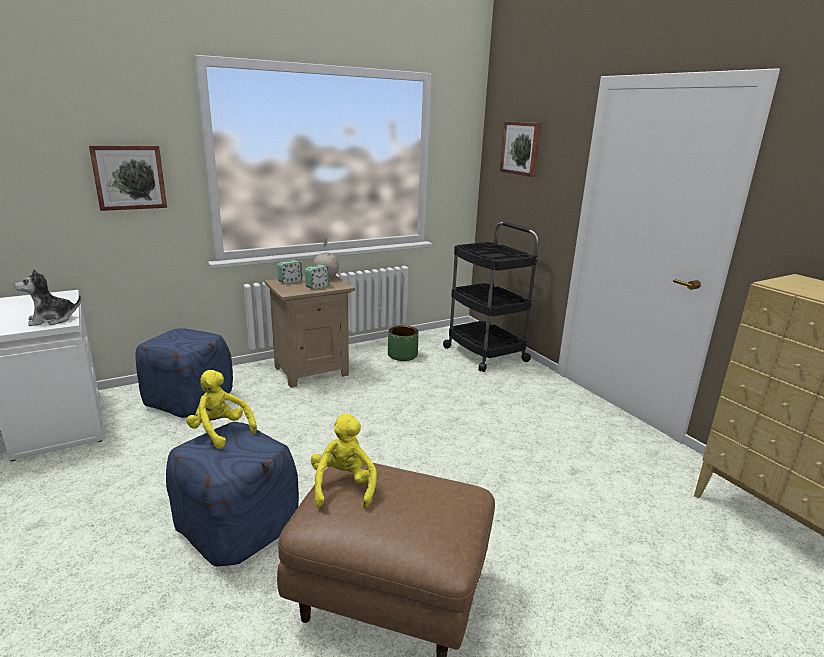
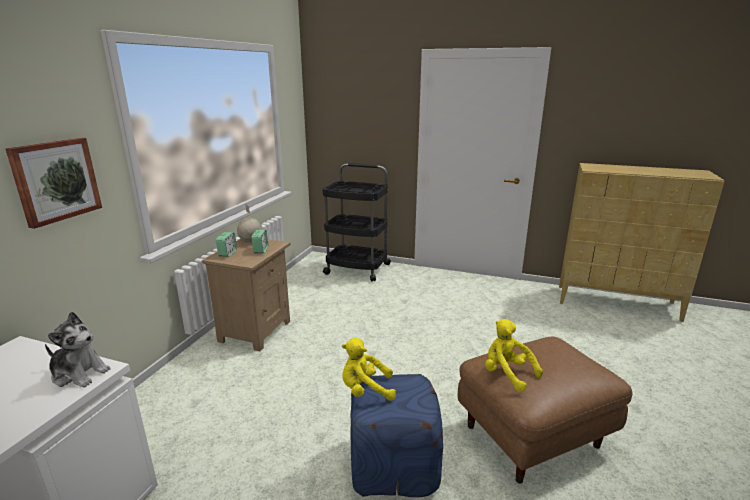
camera: 40 degrees left, 0 degrees up
(52, 320) = (79, 373): plush toy -> plush toy turned 90 degrees counterclockwise
(189, 400) = (184, 405): blue ottoman -> none
(402, 355) = (305, 291): green planter -> none
(521, 148) = (350, 104): picture -> none

